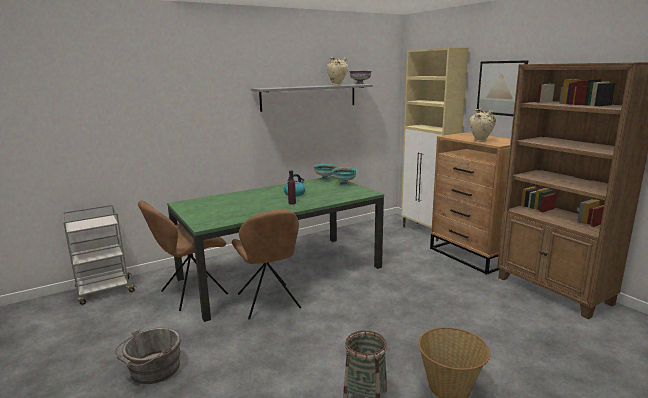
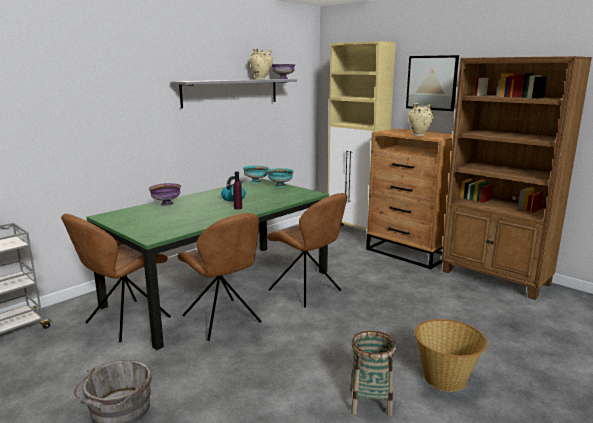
camera: 15 degrees left, 0 degrees up
(236, 196) = (166, 204): none -> purple bowl
(354, 284) = (306, 291): none -> brown chair

